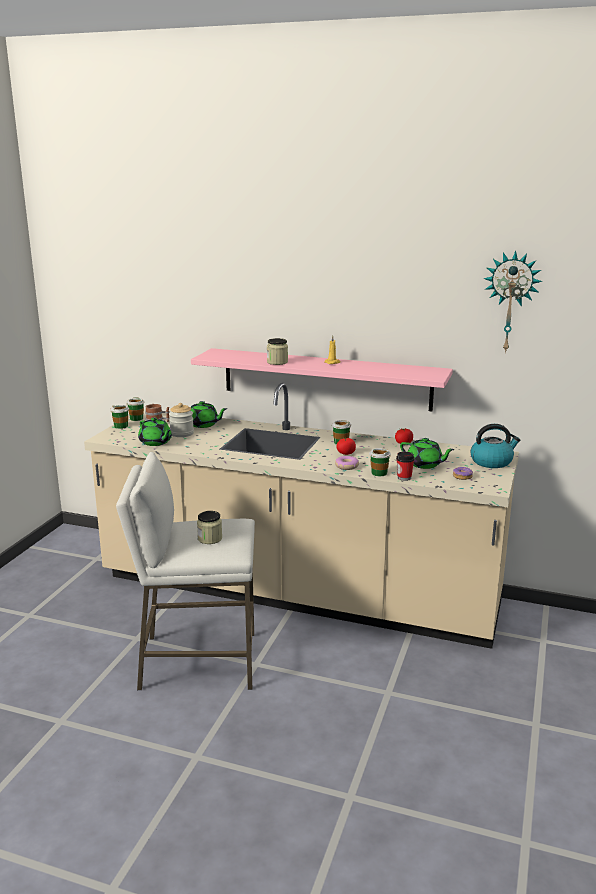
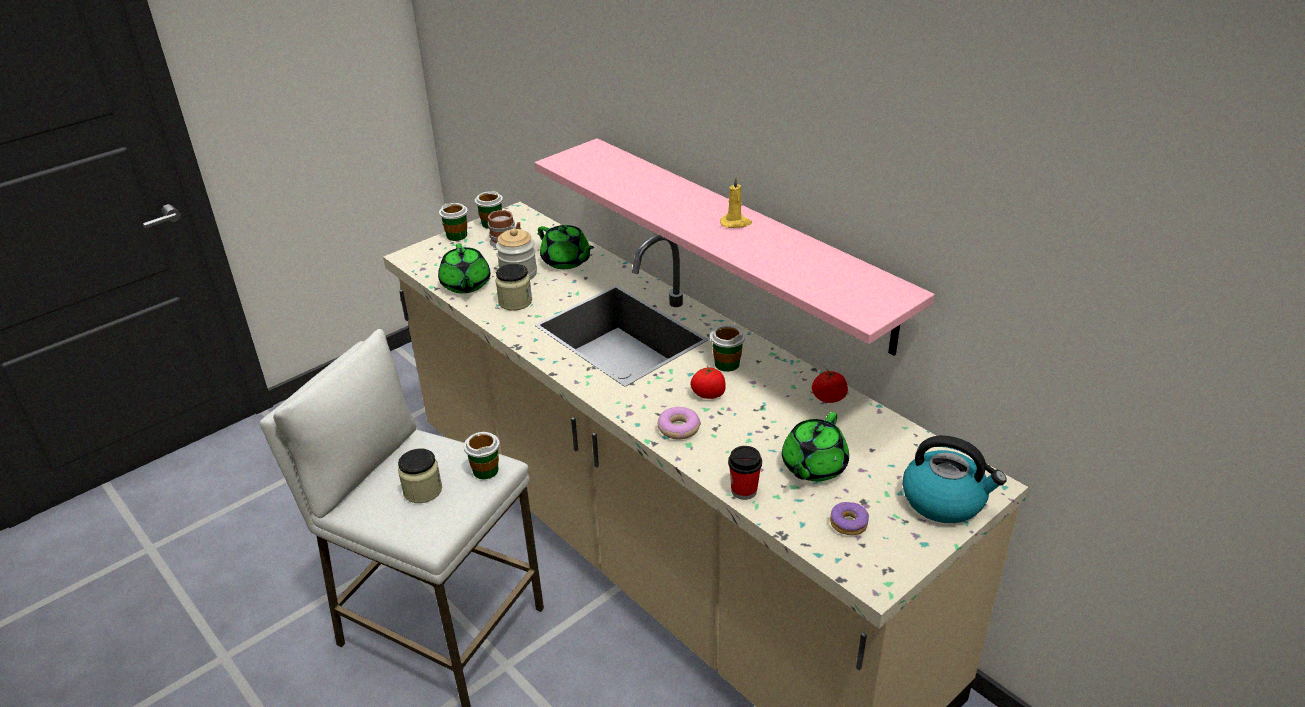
camera: 30 degrees right, 15 degrees up
(277, 362) = (648, 201): jar -> jar (515, 302)
(379, 473) = (714, 463): cup -> cup (485, 470)
(425, 464) = (813, 466): green teapot -> green teapot turned 60 degrees clockwise
(510, 302) = (1055, 201): wall clock -> none

